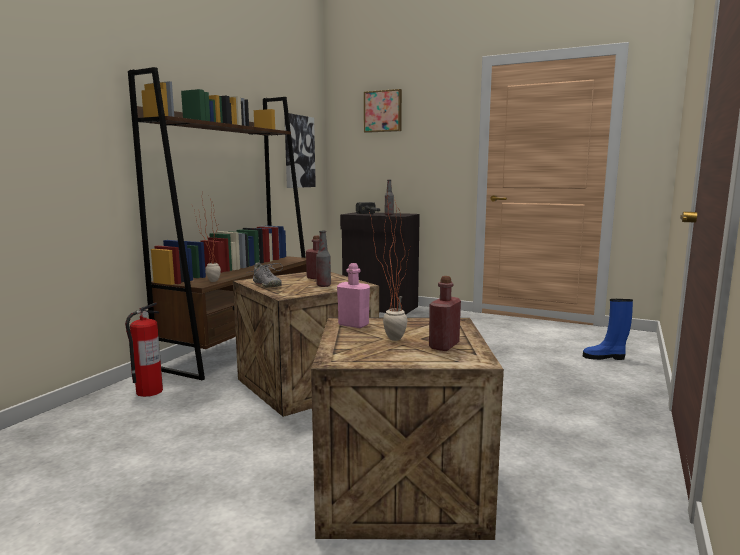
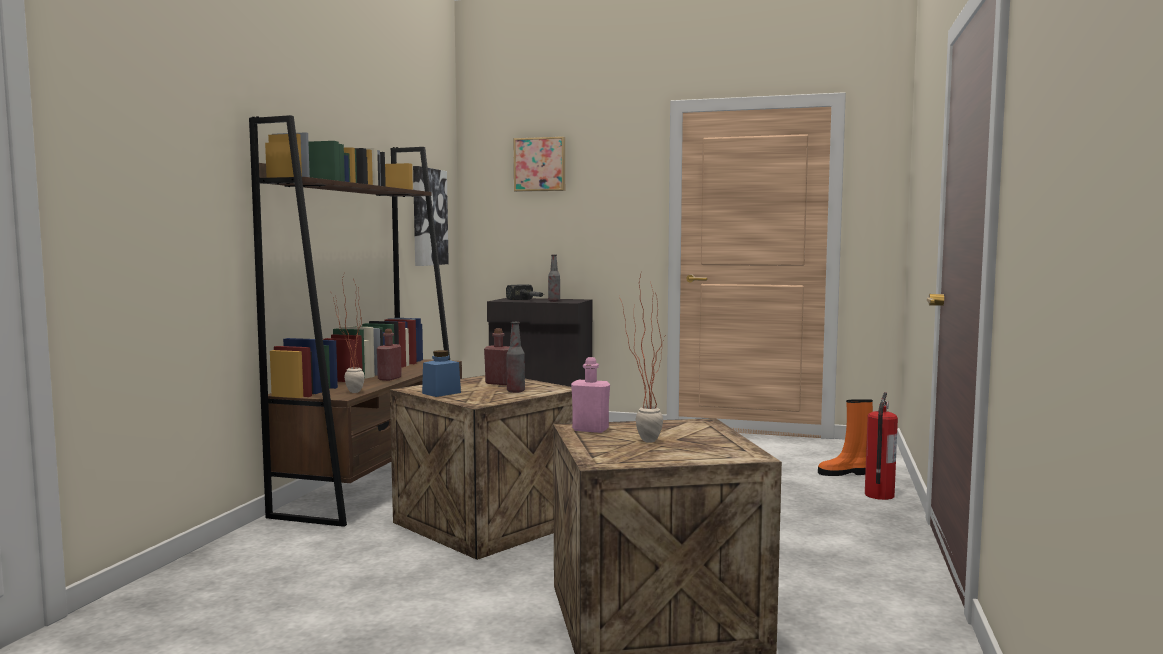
camera: 10 degrees left, 5 degrees down
(149, 391) = (277, 544): fire extinguisher -> fire extinguisher (879, 495)
(266, 285) = (441, 393): grey shoe -> blue jar
(444, 346) = (707, 445): red bottle -> red bottle (389, 378)
(605, 357) = (844, 473): blue boot -> orange boot

